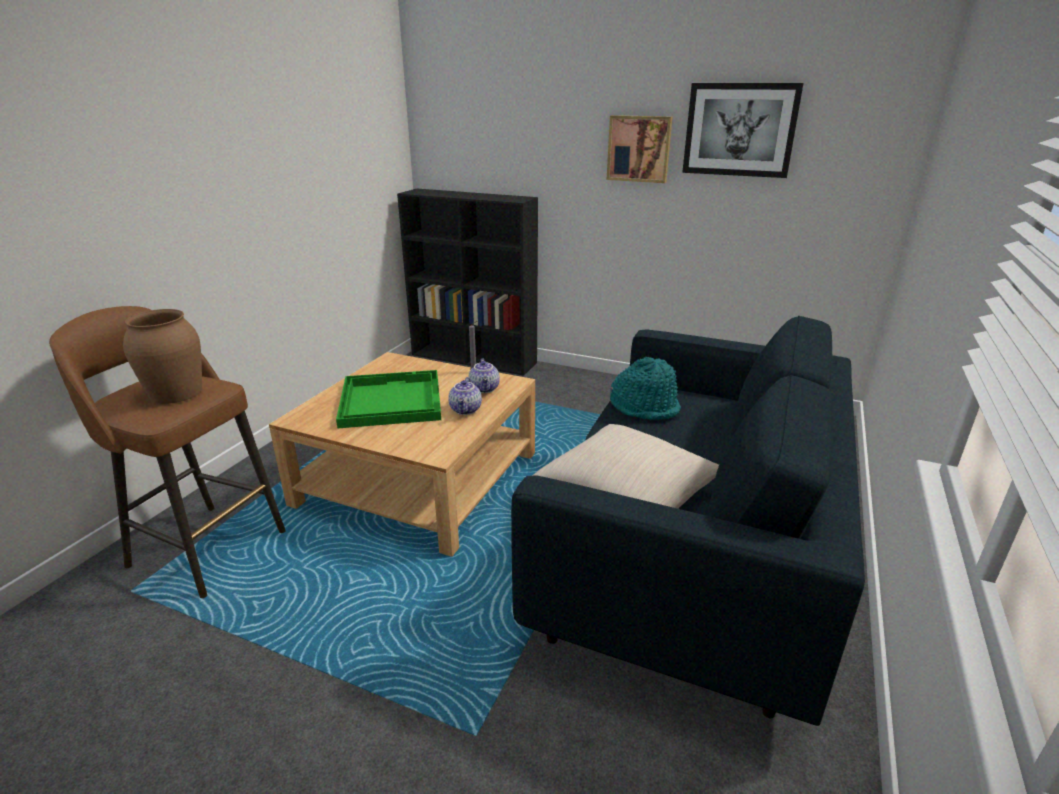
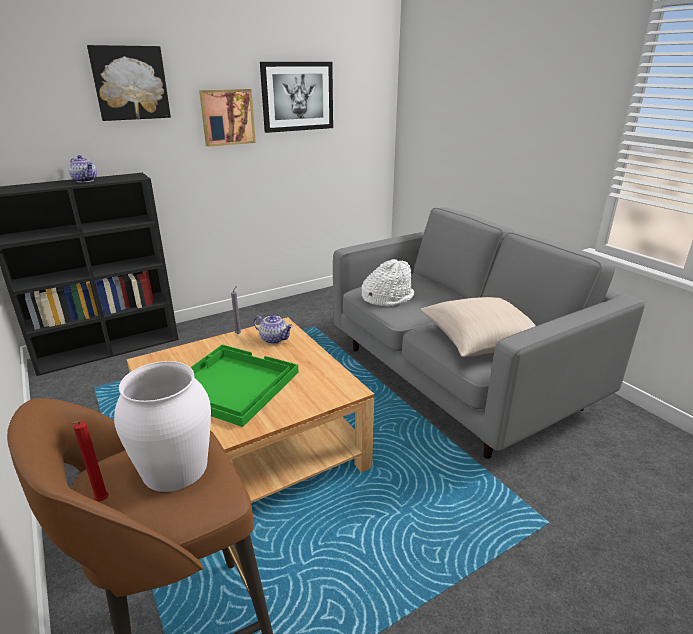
camera: 55 degrees left, 0 degrees up
(134, 386) = (101, 502): none -> red candle
(177, 392) = (175, 467): brown vase -> white vase
(466, 410) = (297, 357): teapot -> teapot (86, 180)
(544, 105) = (130, 83): none -> picture
(645, 407) = (387, 298): turquoise hat -> white hat
(688, 558) = (456, 376): blue sofa -> grey sofa

